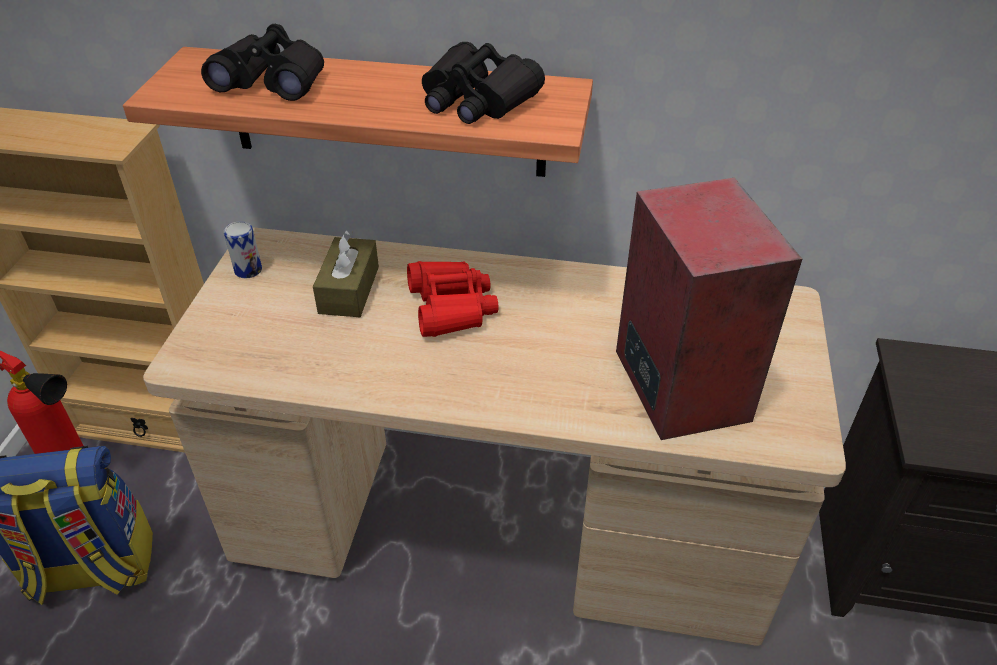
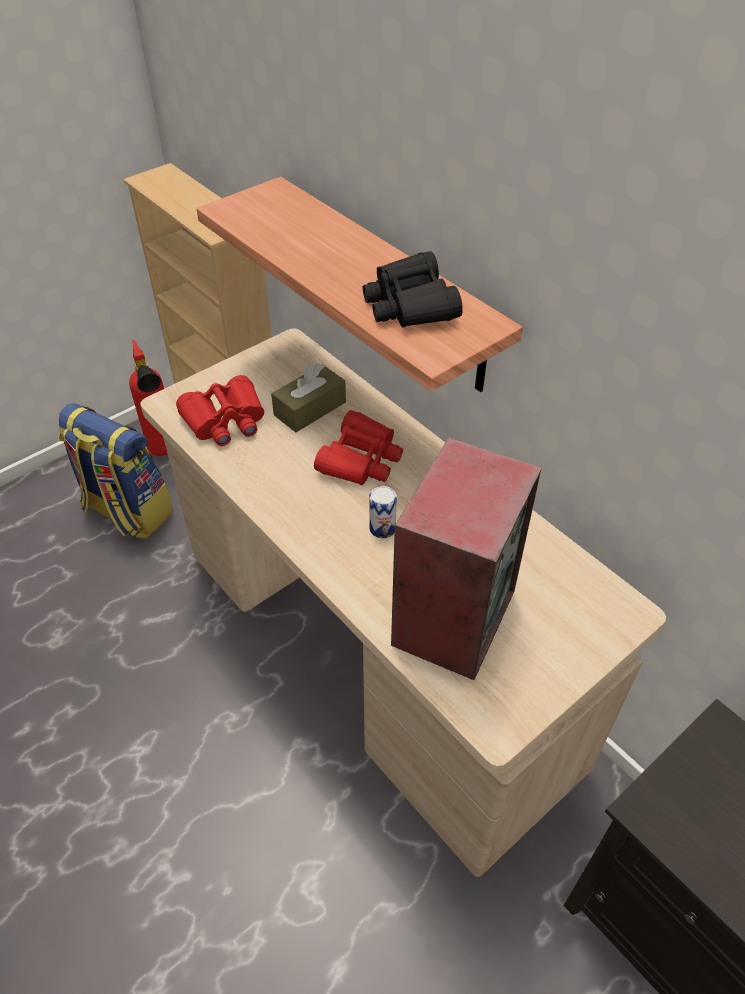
camera: 40 degrees right, 5 degrees up
(248, 270) = (265, 360): can -> can (382, 528)
(270, 345) = (225, 420): none -> red binoculars
(272, 81) = (298, 227): black binoculars -> none

